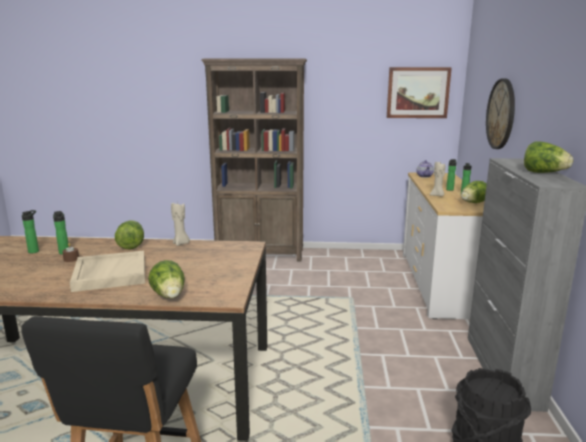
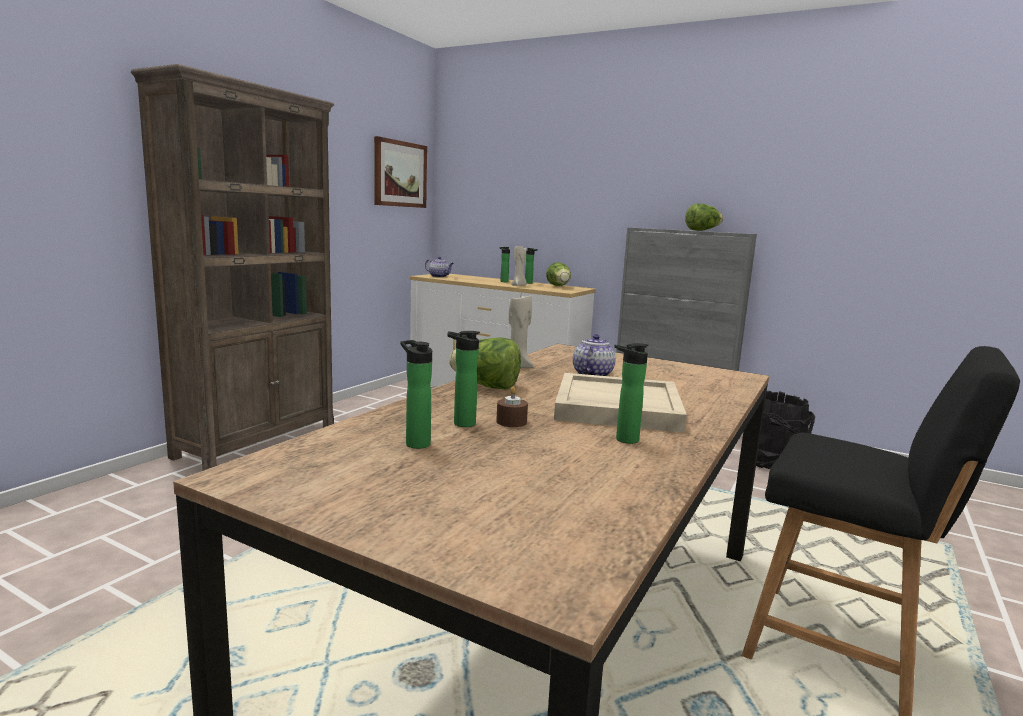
camera: 65 degrees left, 5 degrees down
(52, 281) = (623, 440): none -> bottle
(169, 296) = (726, 392): lettuce -> none
(181, 260) = (592, 374): none -> teapot
(501, 114) = (558, 193): wall clock -> none

